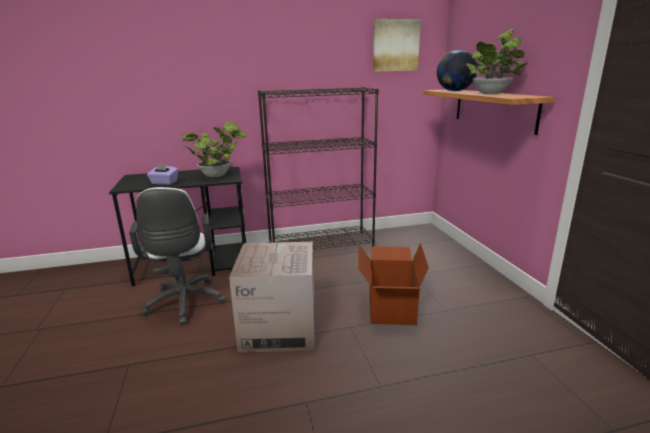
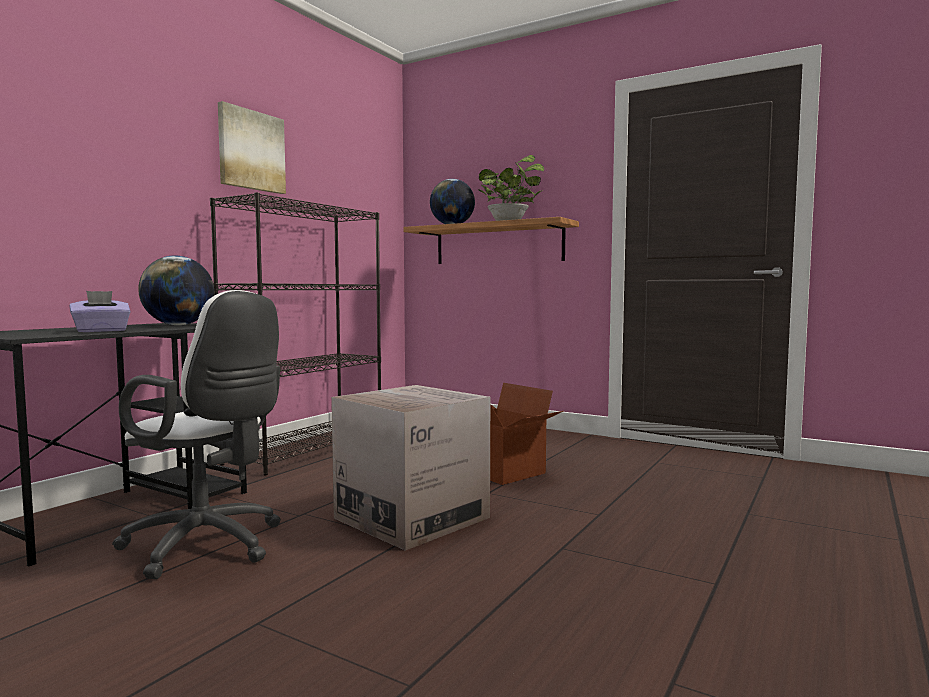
camera: 45 degrees left, 15 degrees down
(218, 175) = (178, 325): potted plant -> globe
(395, 45) = (360, 171): picture -> picture (251, 150)

